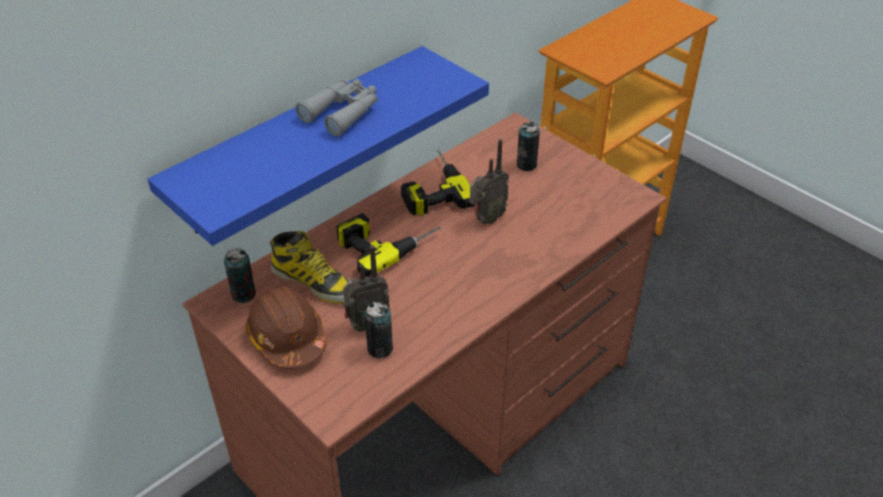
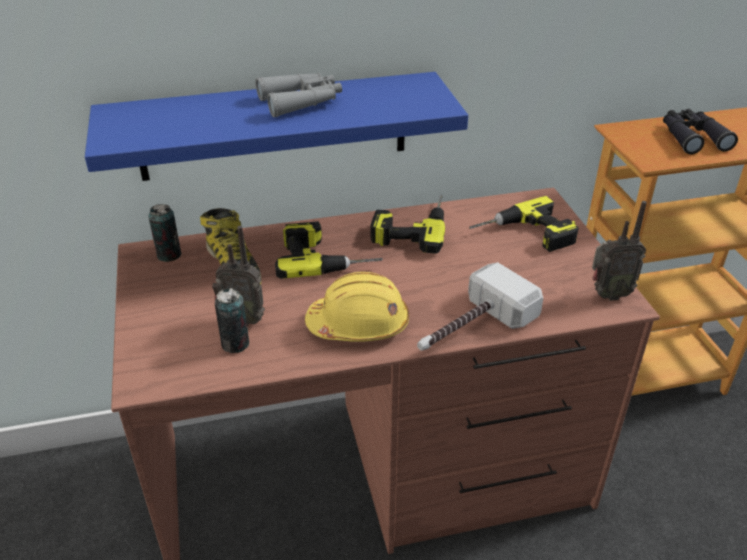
camera: 30 degrees right, 5 degrees down
(287, 338) = (168, 303): brown hard hat -> none
(463, 291) = (359, 324): none -> yellow hard hat
(486, 219) = (439, 269): radio -> radio (607, 294)
(526, 165) = (524, 235): can -> power drill
(548, 260) = (470, 328): none -> hammer
(616, 40) = (691, 137): none -> black binoculars

